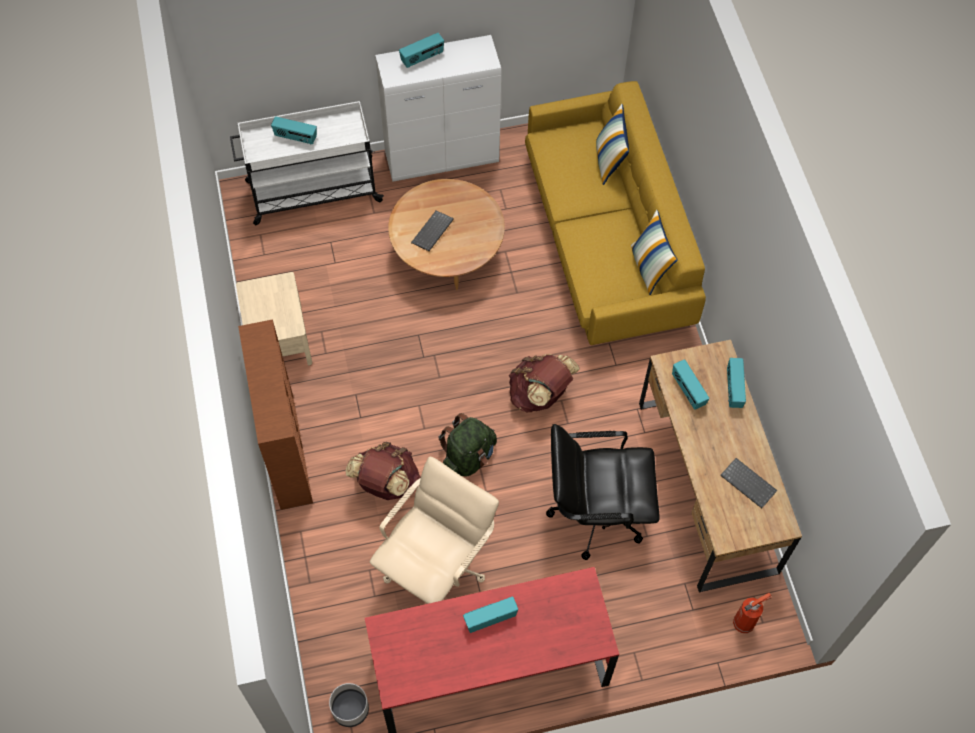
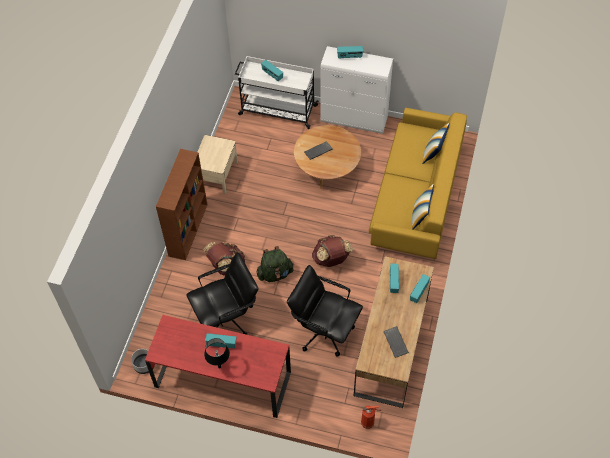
camera: 30 degrees right, 5 degrees down
(436, 565) = (227, 318): beige office chair -> black office chair
(510, 658) = (219, 367): none -> black table lamp

